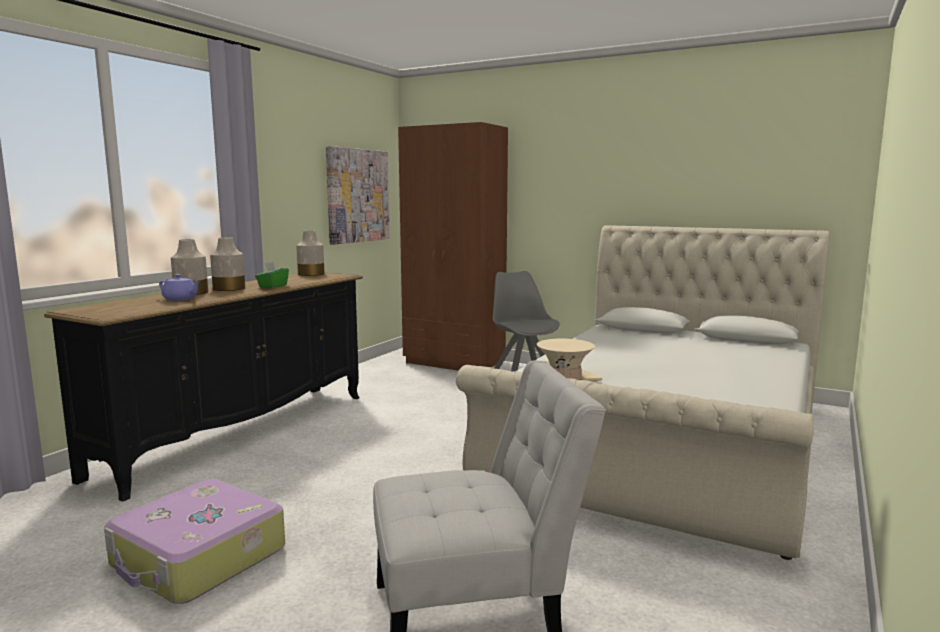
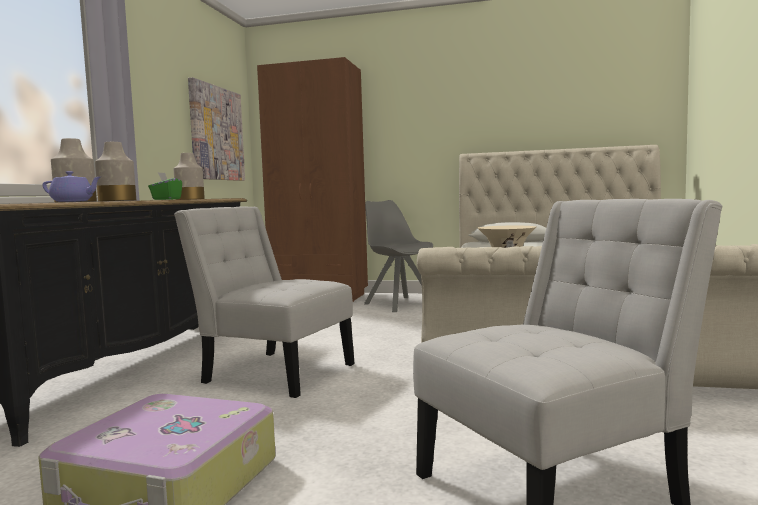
camera: 15 degrees left, 5 degrees down
(346, 455) = (273, 372): none -> white chair

